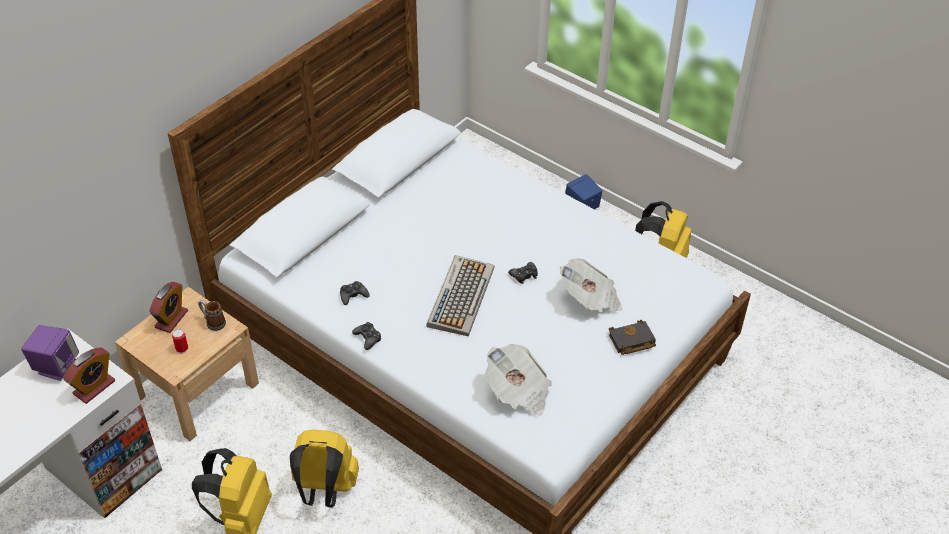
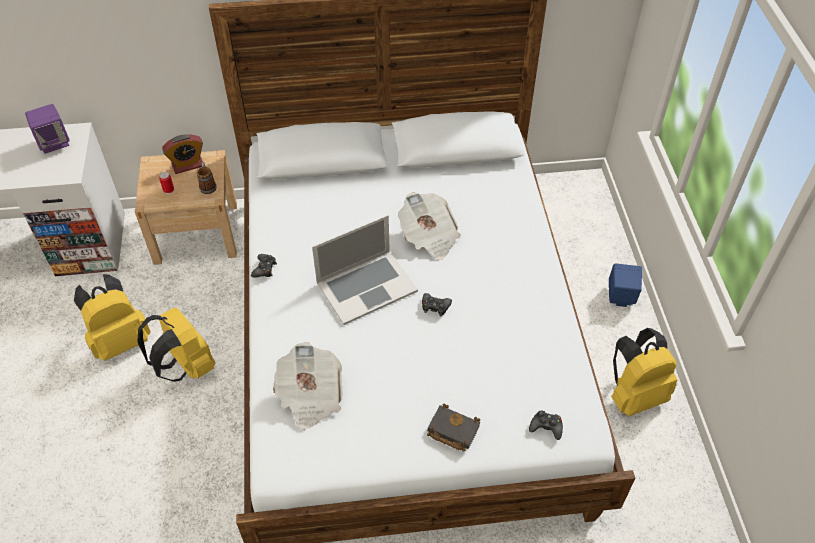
camera: 45 degrees right, 5 degrees up
(94, 387) = (54, 172): alarm clock -> none
(353, 295) = (295, 229): black game controller -> black game controller (546, 427)
(460, 296) = (366, 286): keyboard -> laptop
(590, 299) = (464, 367): newspaper -> newspaper (429, 237)

